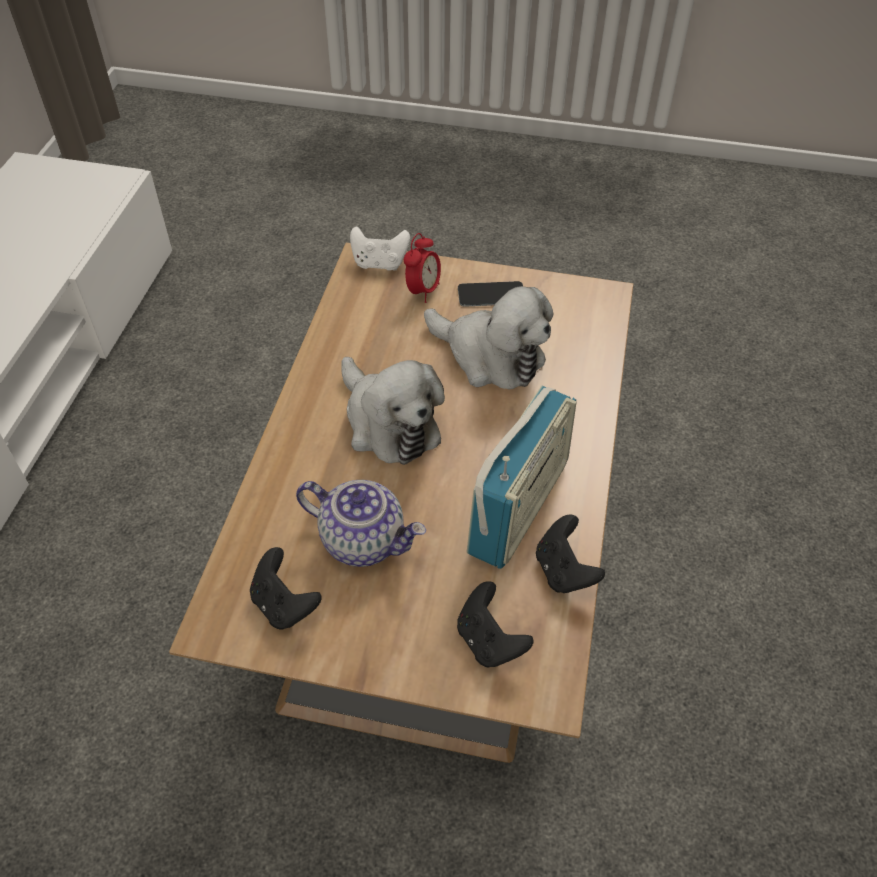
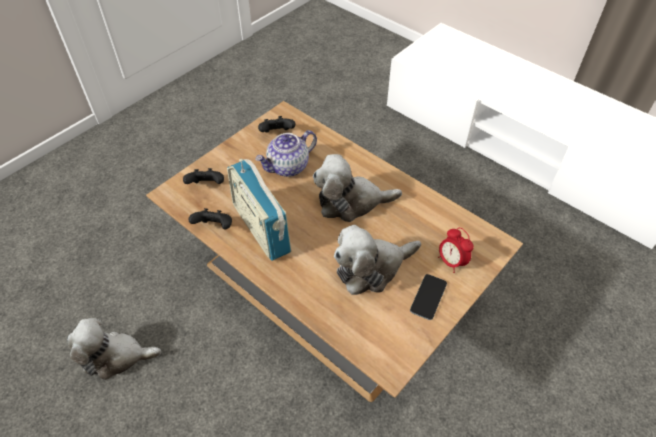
camera: 120 degrees right, 0 degrees up
(379, 263) = (490, 251): white game controller -> none
(757, 782) = (115, 356): none -> plush toy

